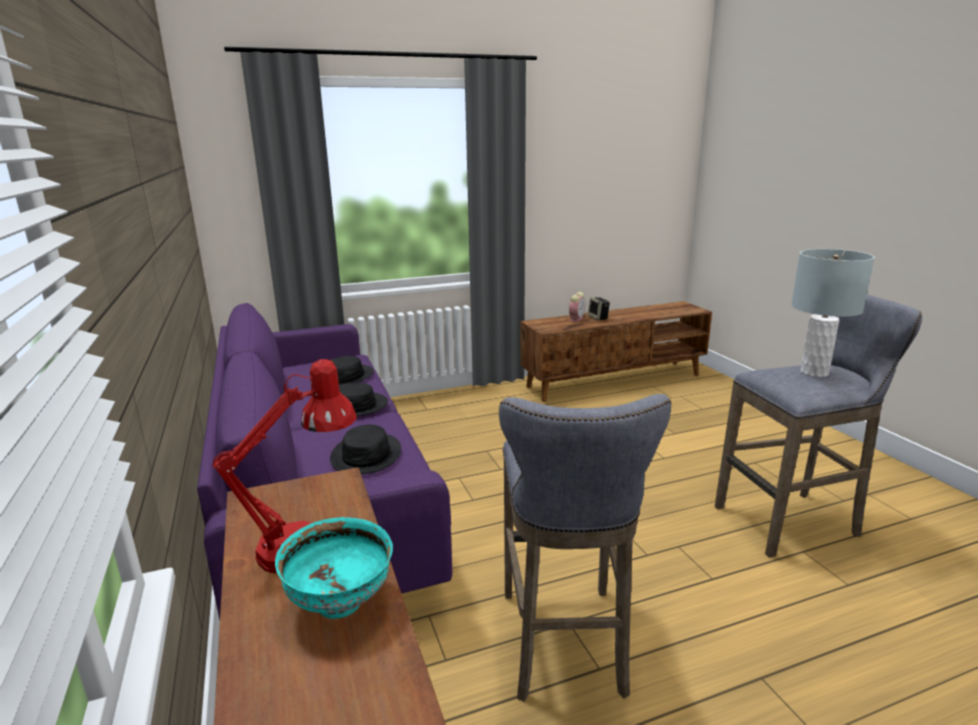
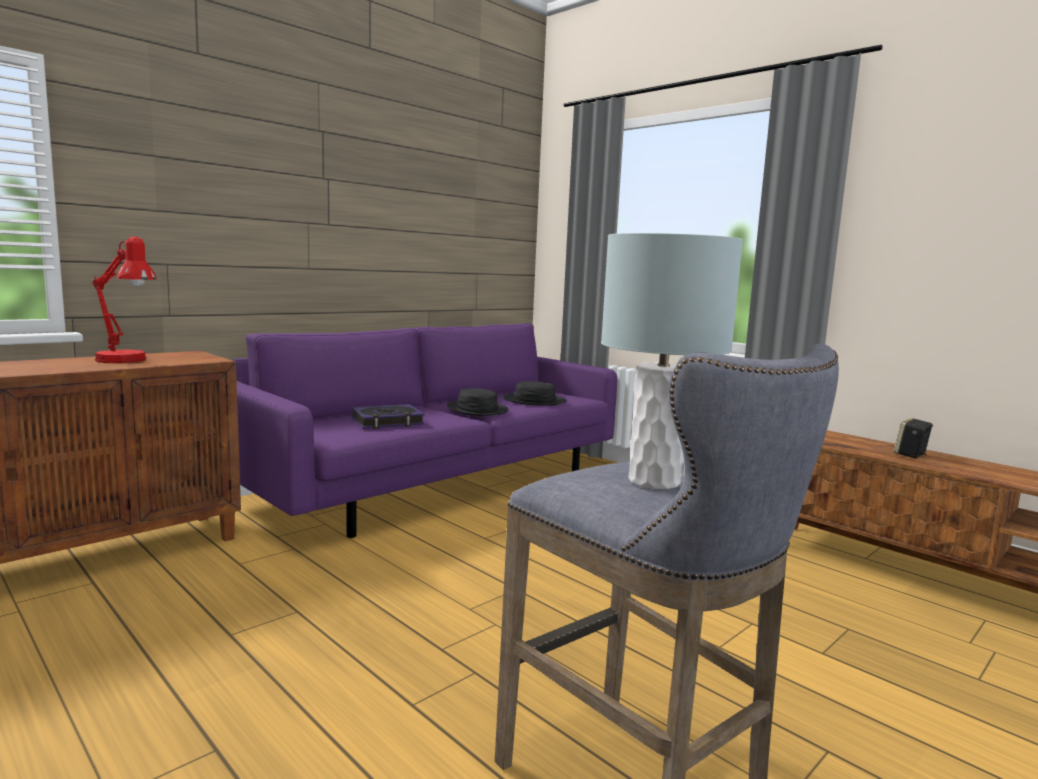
camera: 65 degrees right, 10 degrees down
(341, 603) = (56, 367): turquoise bowl -> none
(366, 455) = (387, 422): black hat -> book
(564, 647) = (260, 613): grey stool -> none
(576, 319) = (872, 445): alarm clock -> none

